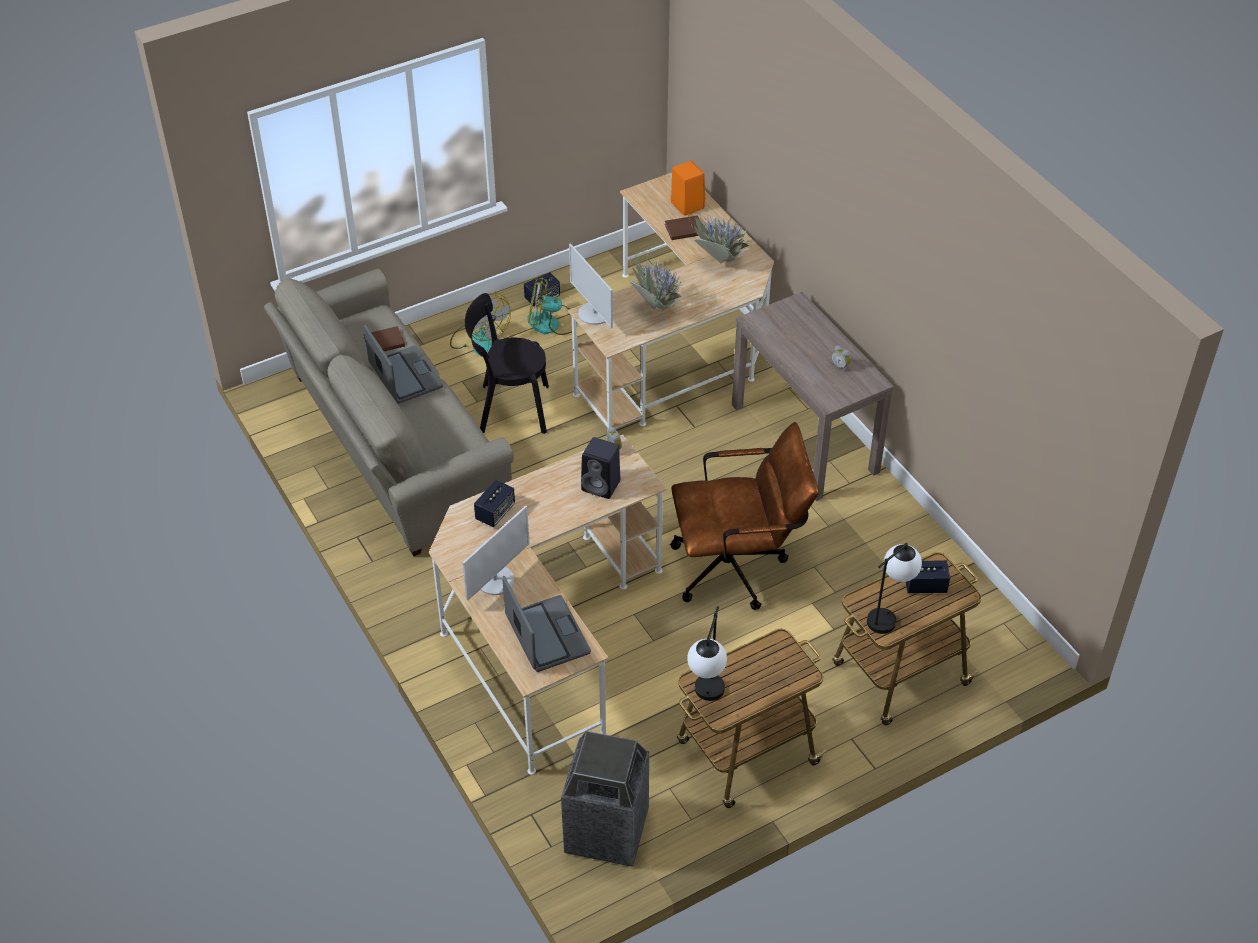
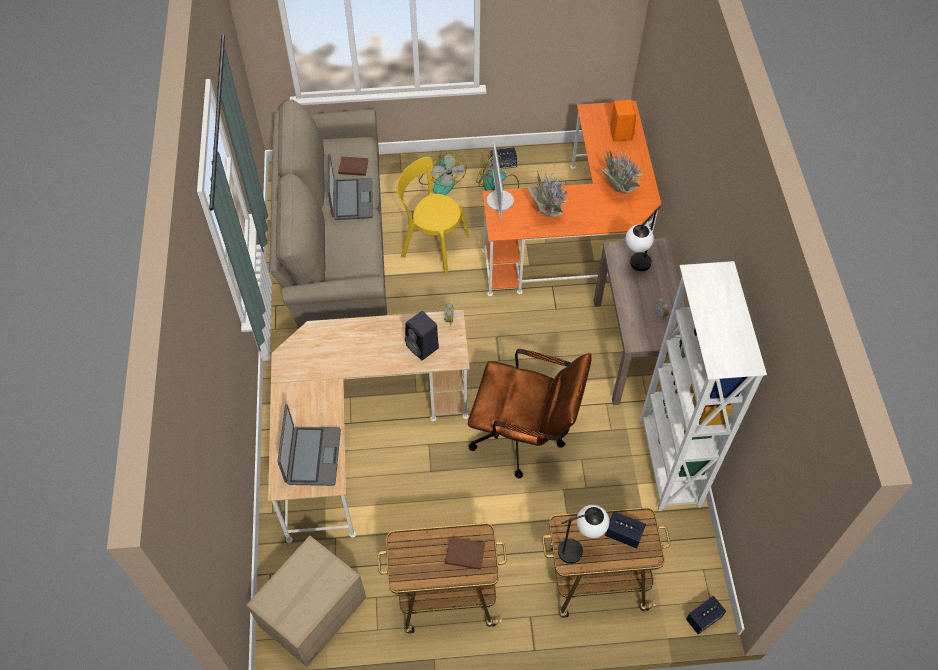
camera: 25 degrees right, 10 degrees up
(495, 512) = (335, 339): speaker -> speaker (703, 618)
(495, 580) = (303, 395): monitor -> none
(509, 409) = (432, 245): black chair -> yellow chair
(607, 832) = (313, 612): trash can -> cardboard box
(678, 347) = (579, 238): beige desk -> orange desk
(683, 229) = (606, 152): brown book -> brown book (464, 553)
(707, 698) = (399, 560): table lamp -> table lamp (635, 268)
(908, 536) = (668, 463): none -> white bookcase

